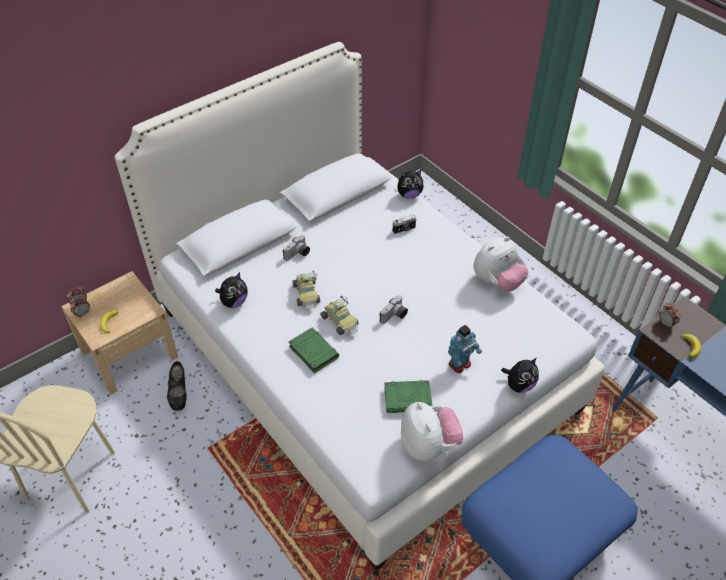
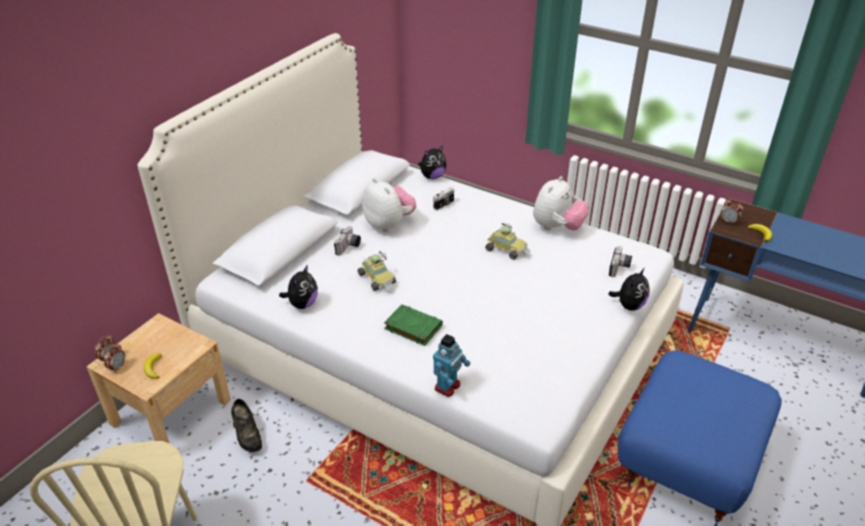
camera: 20 degrees left, 10 degrees down
(340, 321) = (426, 294): toy car -> toy car (506, 249)
(394, 316) = (477, 277): camera -> camera (619, 268)
(408, 399) = (534, 343): green book -> none
(428, 445) = (577, 379): plush toy -> plush toy (389, 224)
(460, 364) = (564, 302): toy robot -> toy robot (448, 387)

